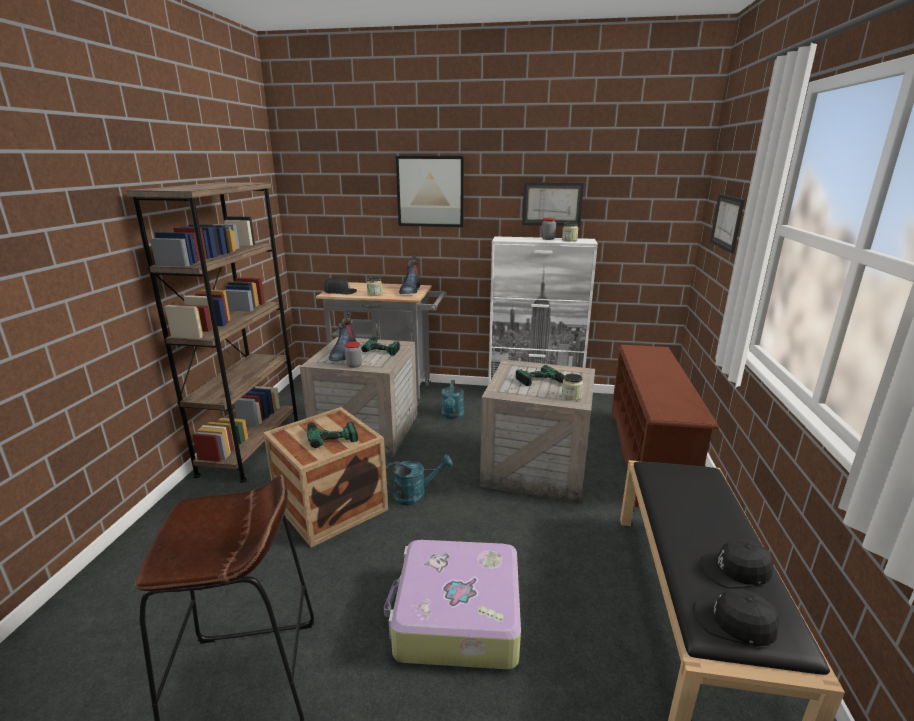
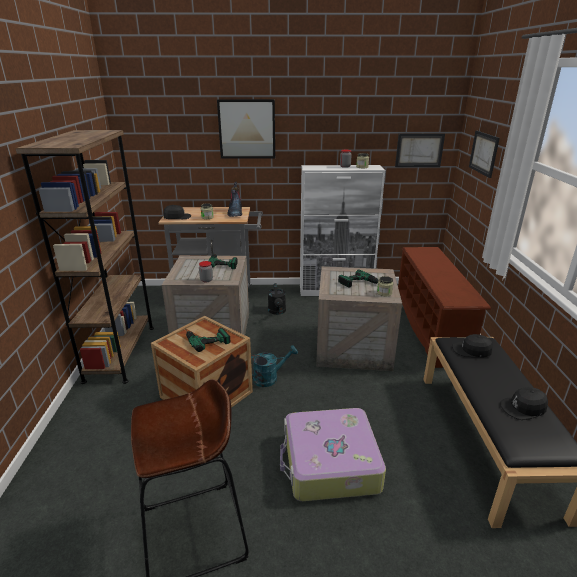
camera: 10 degrees left, 5 degrees up
(343, 353) = (192, 270): boot -> none
(452, 416) = (277, 312): turquoise watering can -> black watering can
(552, 204) = (346, 138): picture -> picture (419, 150)
(734, 623) = (531, 442): black cap -> black cap (472, 350)

